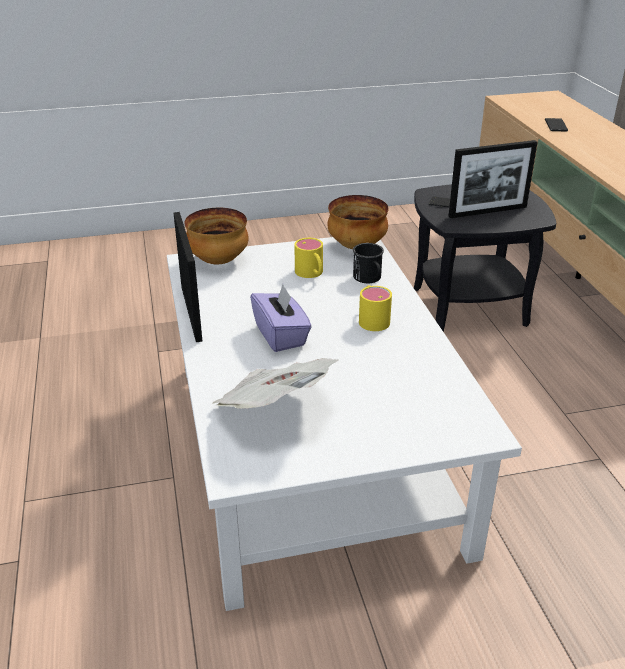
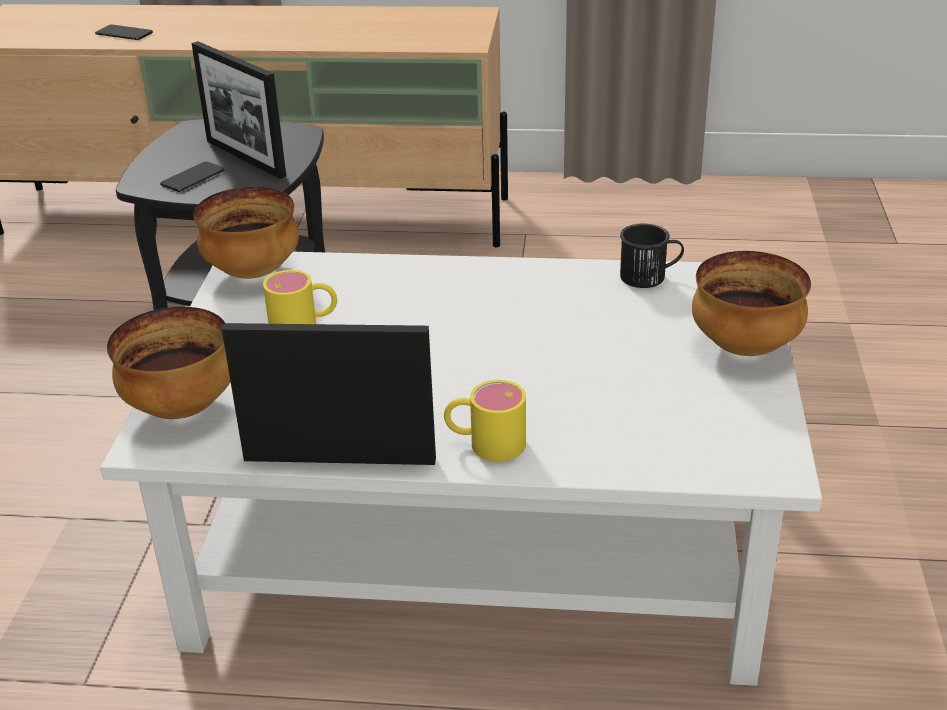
camera: 70 degrees left, 0 degrees up
(274, 408) = (642, 414): newspaper -> none
(281, 335) = (464, 380): purple tissue box -> none
(369, 279) = (358, 281): black mug -> black mug (650, 277)
(372, 318) = (465, 299): yellow mug -> yellow mug (485, 443)
(381, 444) = (743, 347): none -> bowl
(487, 211) = (245, 158): picture frame -> picture frame turned 135 degrees clockwise

